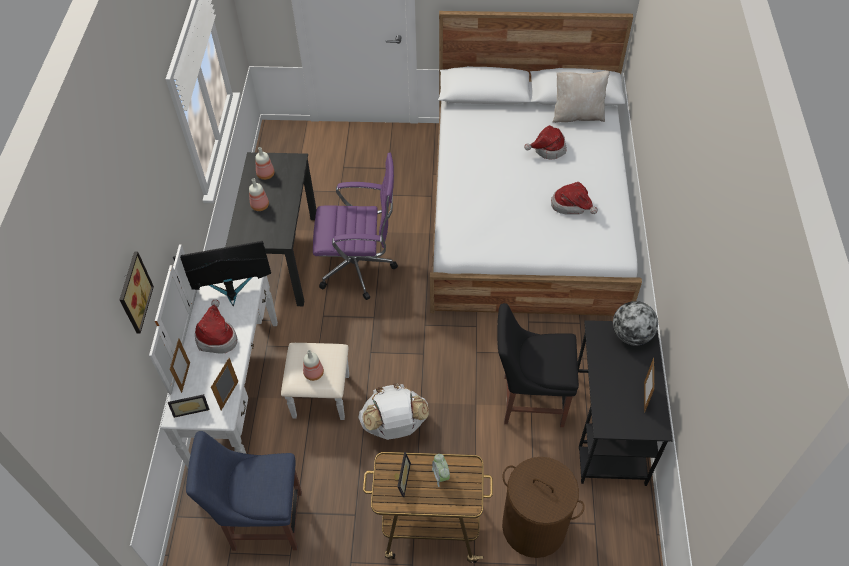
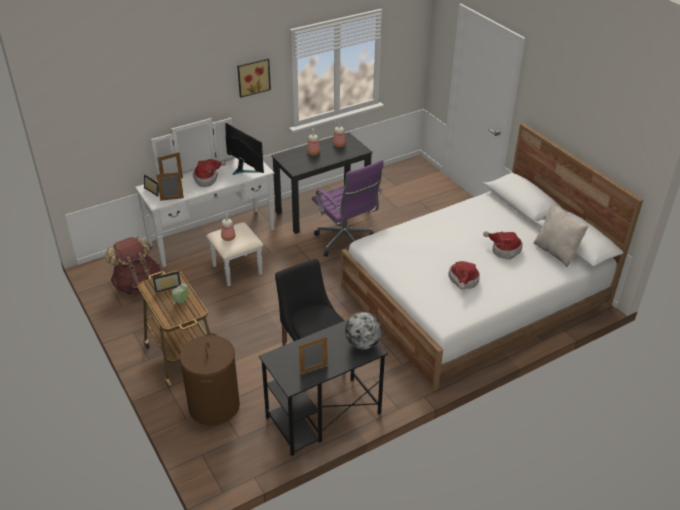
camera: 55 degrees right, 15 degrees down
(132, 292) = (163, 98): picture -> picture (253, 77)
(263, 520) = (137, 285): blue chair -> brown backpack
(395, 425) = (241, 309): white backpack -> none

